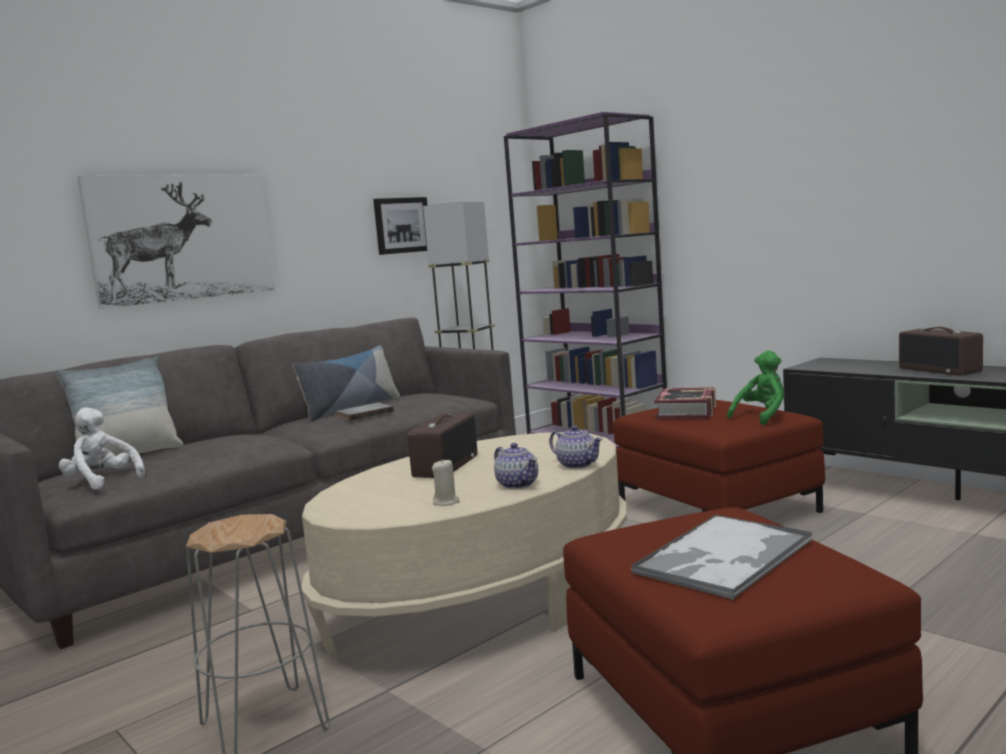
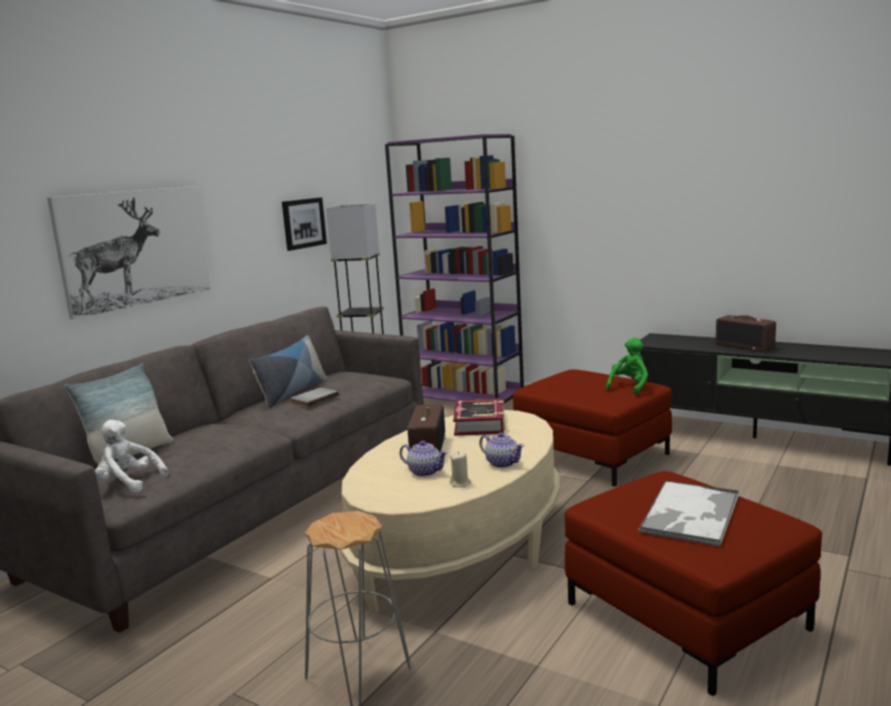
camera: 15 degrees left, 5 degrees up
(577, 464) = (533, 442): teapot -> teapot (424, 472)
(686, 411) = (569, 383): book -> book (480, 424)

